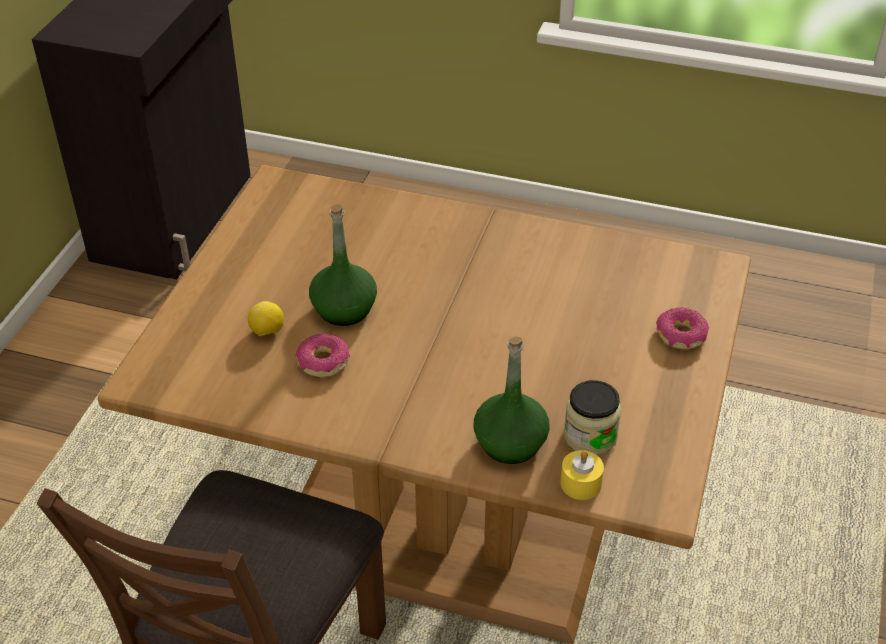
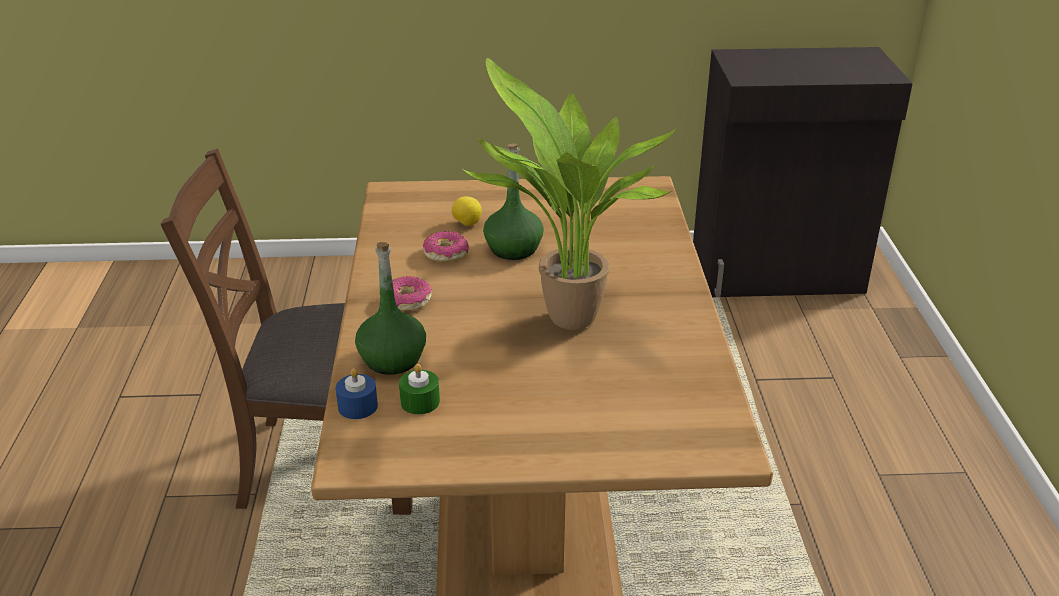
camera: 70 degrees right, 10 degrees down
(501, 308) = (565, 322): none -> potted plant
(581, 483) = (357, 406): yellow candle -> blue candle
(590, 436) = (420, 402): jar -> green candle
(681, 335) = (595, 437): donut -> donut (407, 301)

